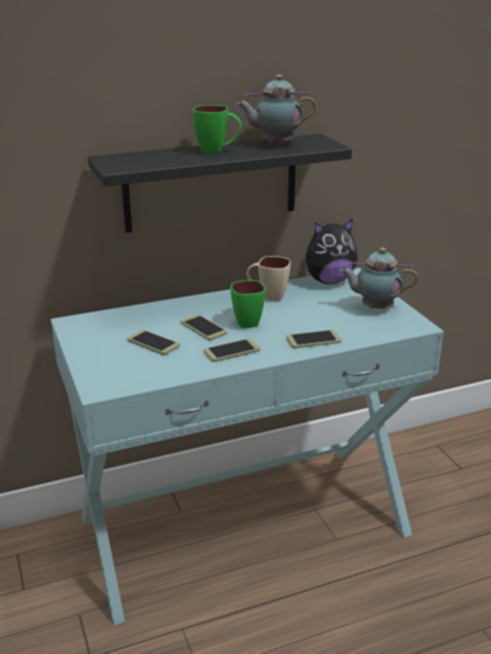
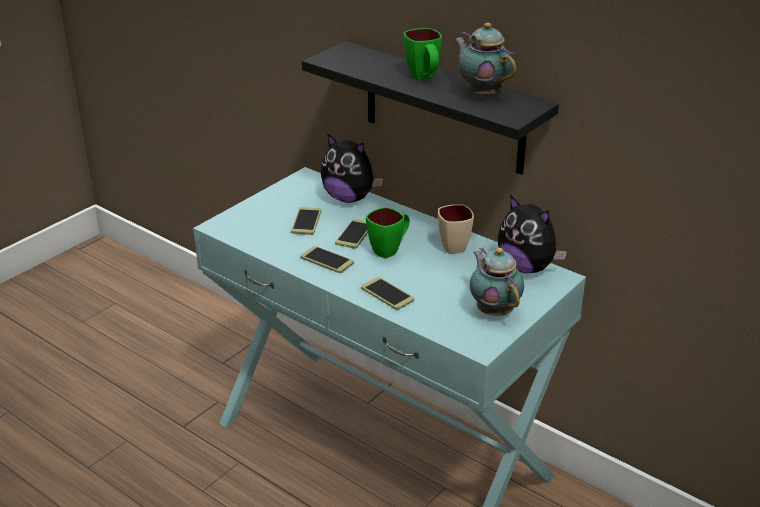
camera: 60 degrees right, 5 degrees up
(139, 314) = (349, 198): none -> plush toy

